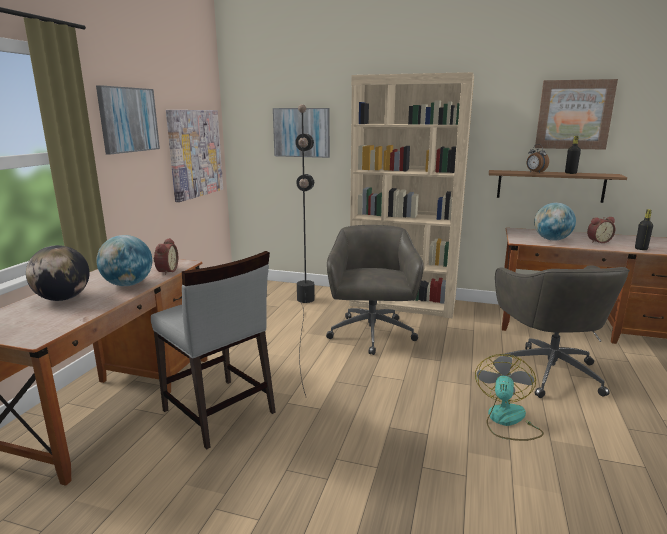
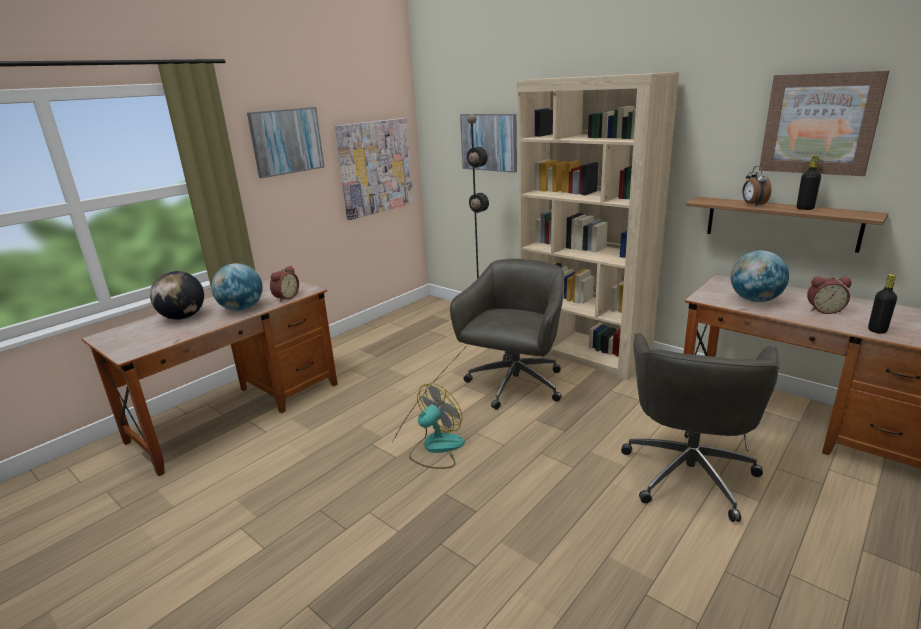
camera: 25 degrees right, 5 degrees up
(218, 412) = (308, 439): grey chair -> none
(507, 421) = (576, 520): fan -> fan (436, 448)

